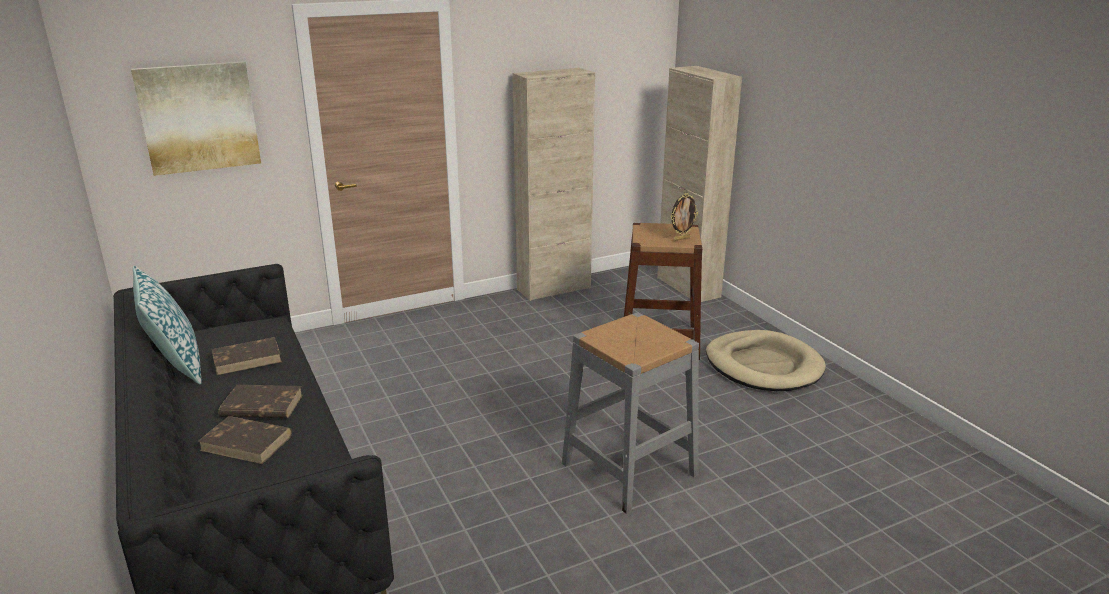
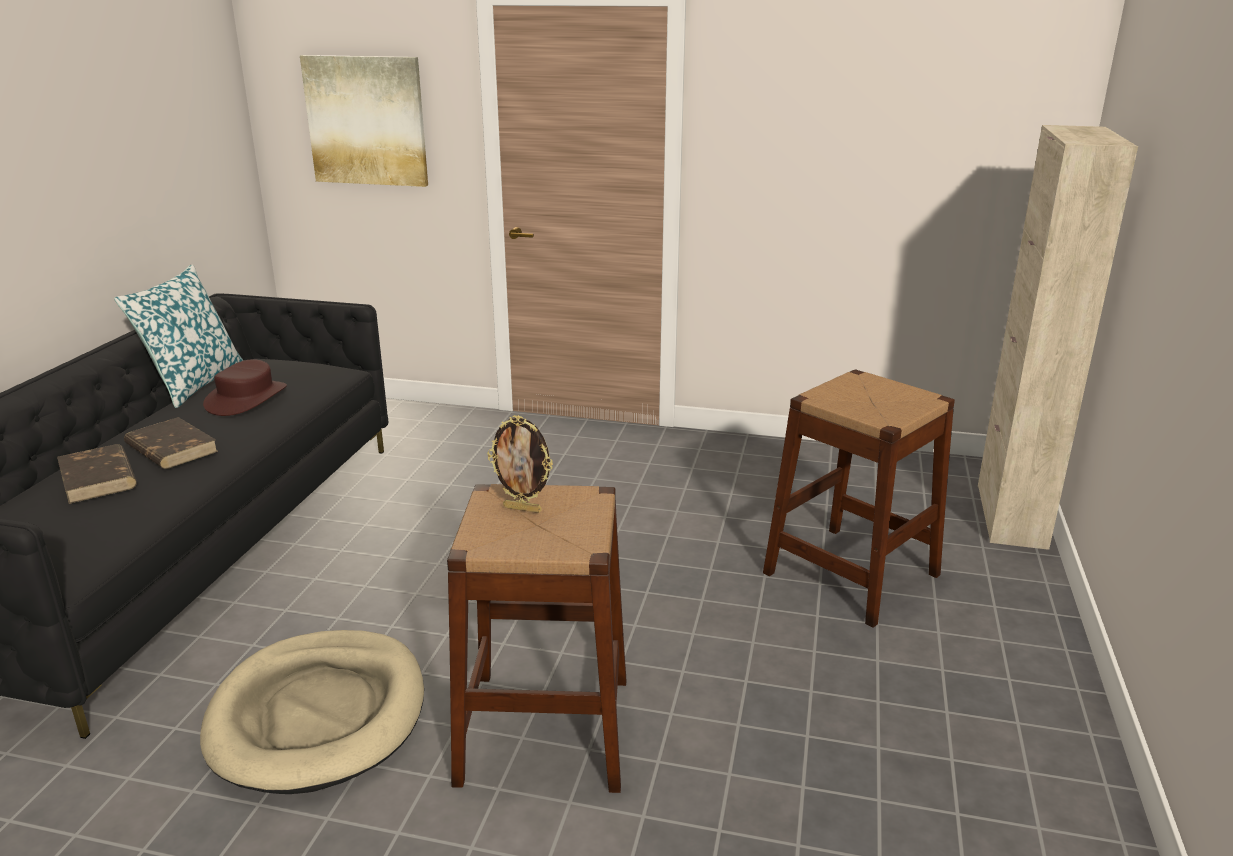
camera: 40 degrees right, 0 degrees up
(247, 359) = (247, 398): brown book -> brown hat
(554, 289) = (801, 451): beige cabinet -> none
(629, 469) = (545, 729): grey stool -> brown stool
(682, 238) = (885, 410): picture frame -> picture frame (523, 509)
(763, 365) = (970, 684): beige dog bed -> beige dog bed (319, 715)

